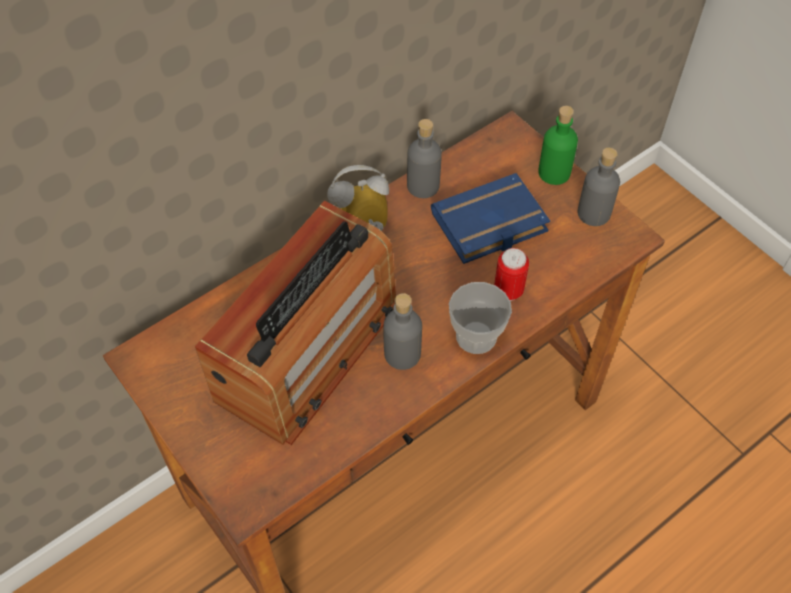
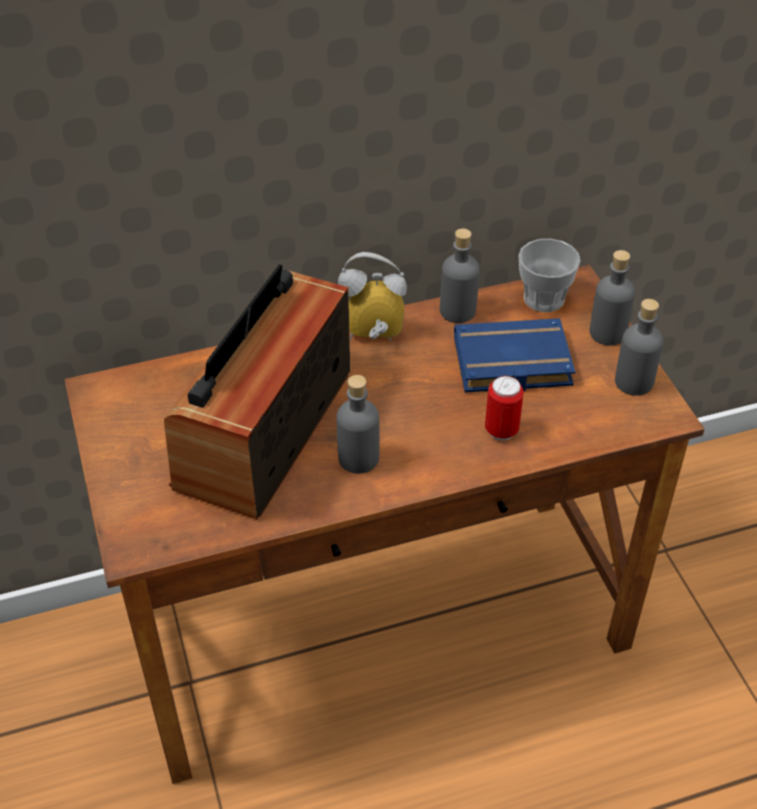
camera: 20 degrees right, 10 degrees down
(309, 350) = (264, 429): radio -> radio turned 150 degrees clockwise
(476, 336) = (445, 463): cup -> cup (544, 299)
(554, 172) = (607, 333): green bottle -> grey bottle

